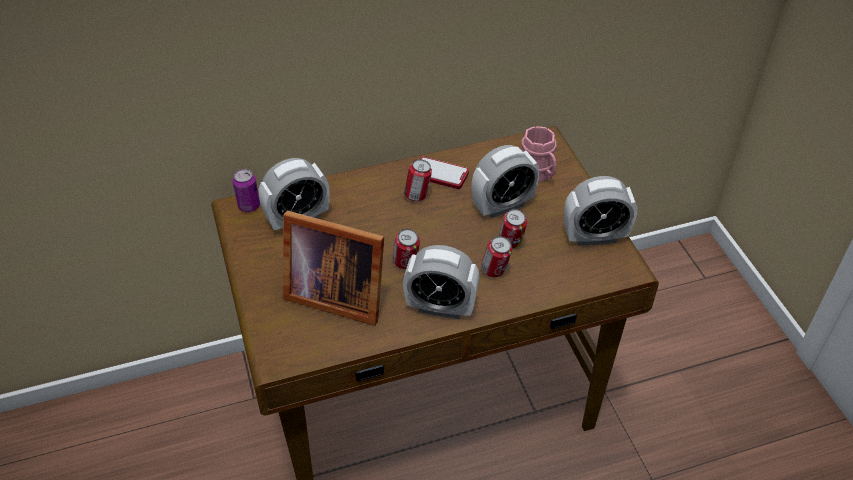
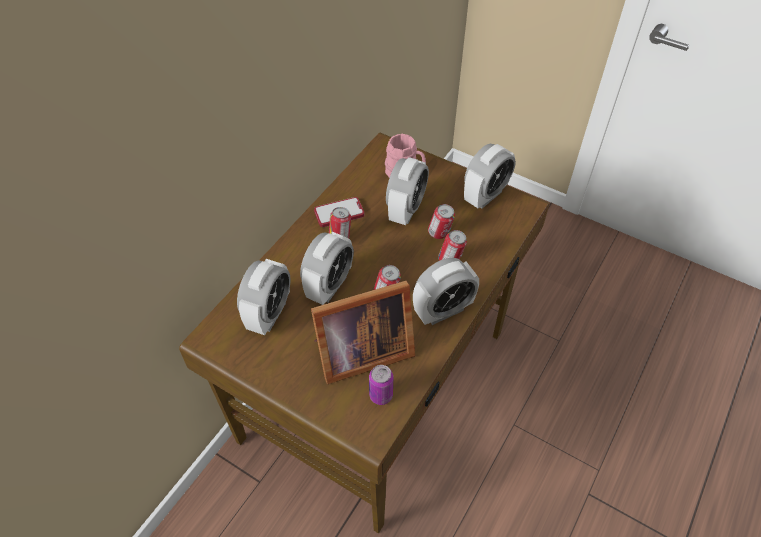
camera: 40 degrees left, 5 degrees up
(249, 206) = (217, 329): can -> can (381, 395)
(367, 227) = (329, 286): none -> alarm clock

